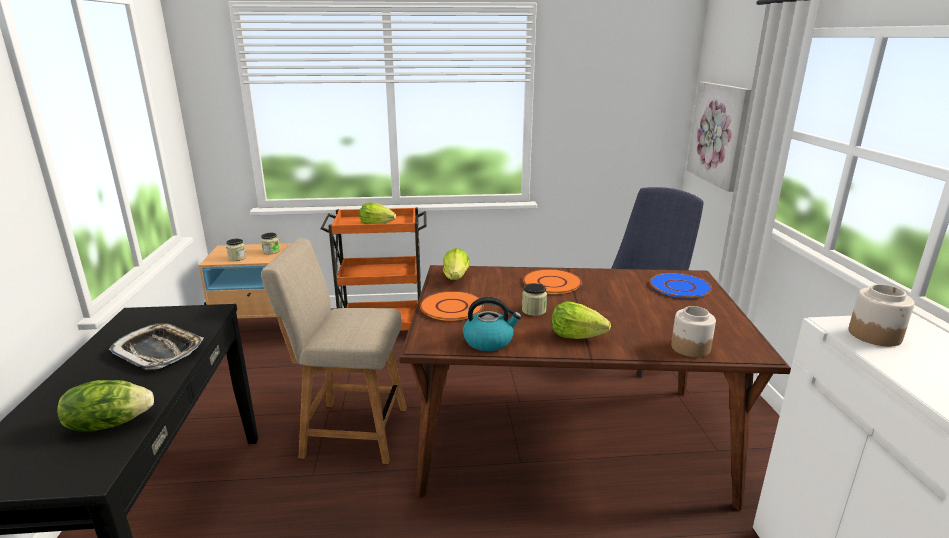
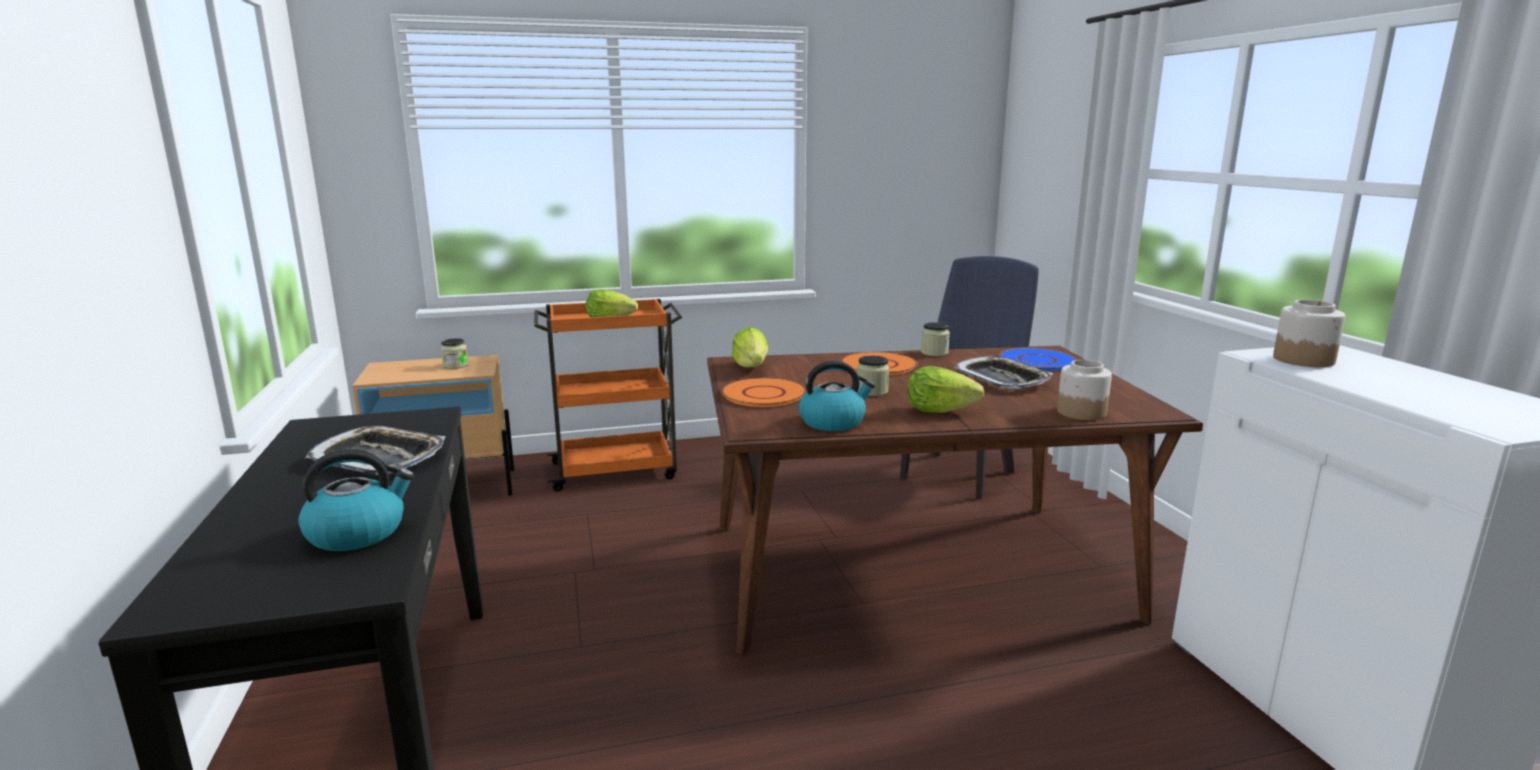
camera: 10 degrees left, 5 degrees down
(109, 423) = (358, 533): lettuce -> kettle
(237, 258) = (408, 375): jar -> jar (934, 353)
(349, 431) = (615, 591): beige chair -> none
(642, 305) = (1002, 379): none -> tray
(719, 134) = (1042, 189): picture -> none

